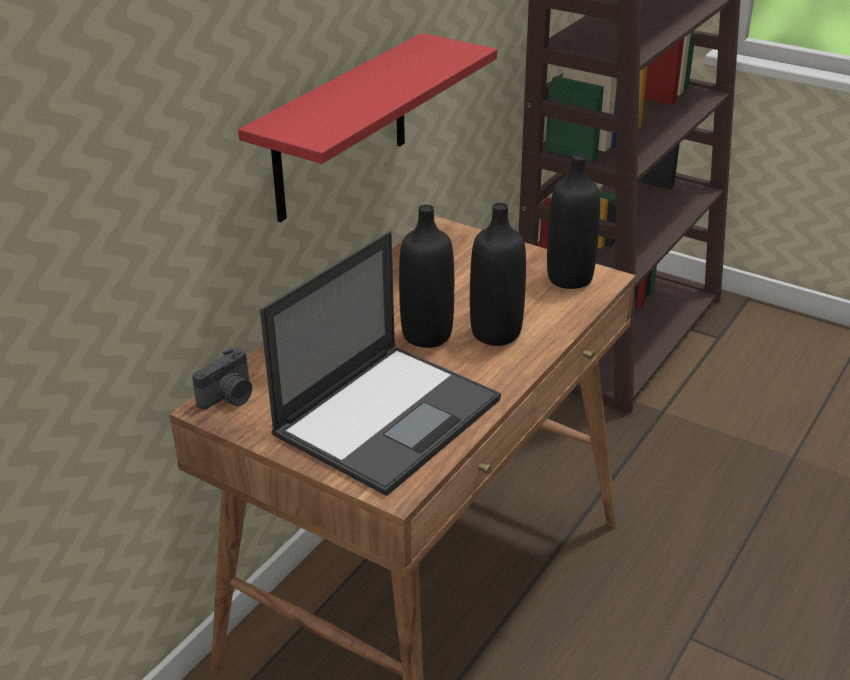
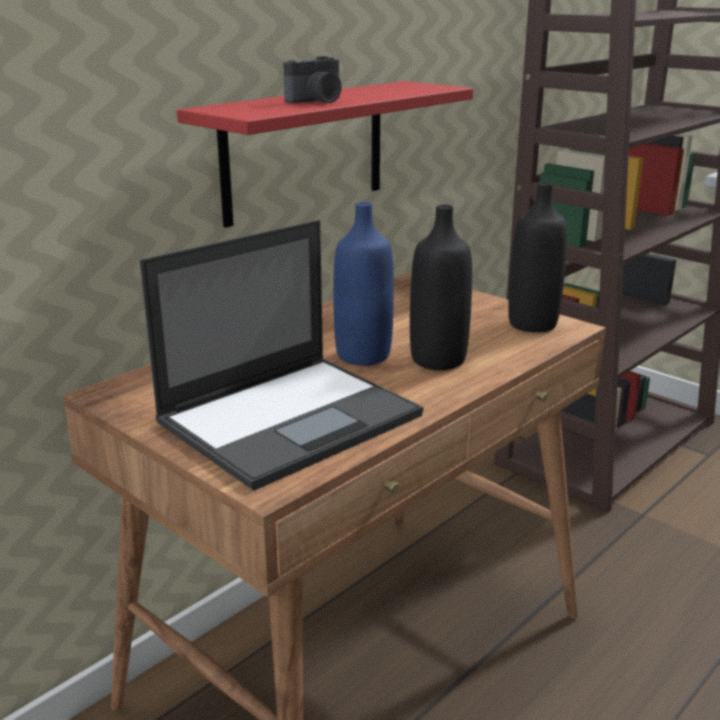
camera: 10 degrees right, 10 degrees down
(229, 397) = (131, 387): camera -> camera (318, 101)
(427, 335) = (363, 355): black bottle -> blue bottle

